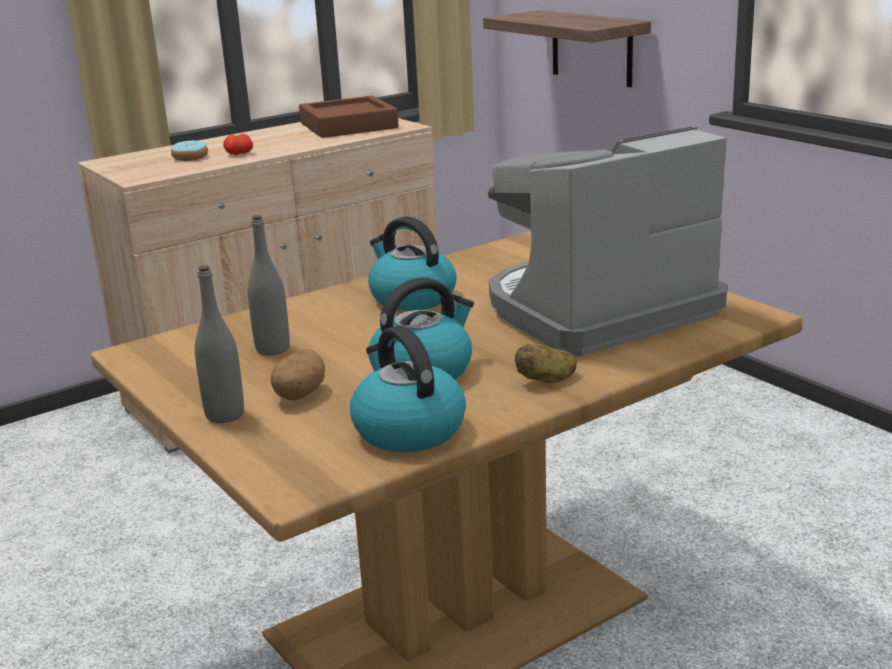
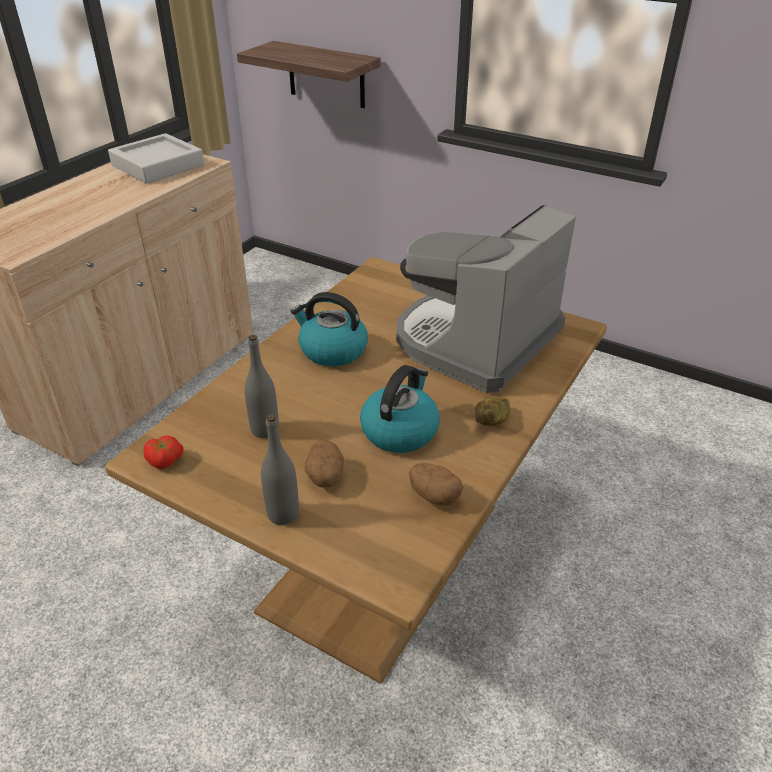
camera: 25 degrees left, 15 degrees up
(190, 157) = (43, 221): donut -> none
(238, 154) = (86, 212): tomato -> tomato (165, 461)
(348, 125) = (158, 165): brown tray -> grey tray
(407, 429) = (434, 496): kettle -> potato

